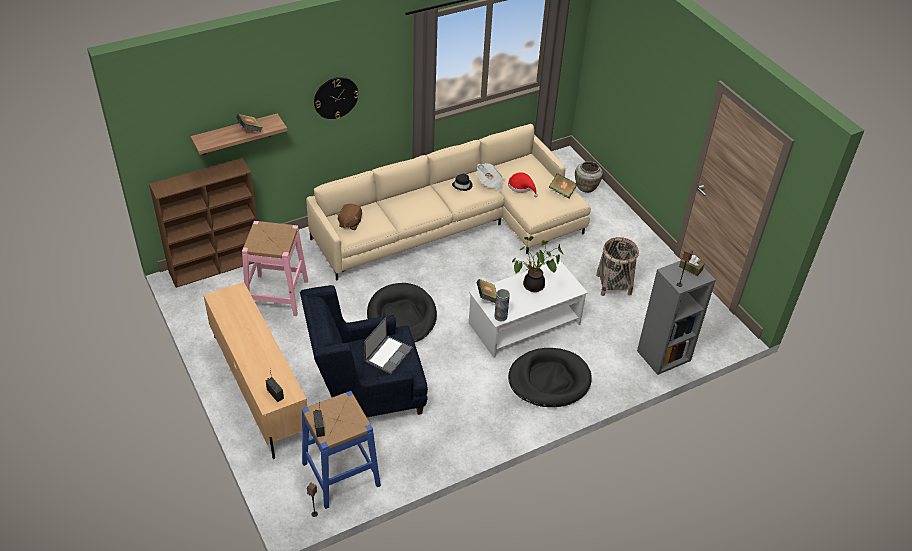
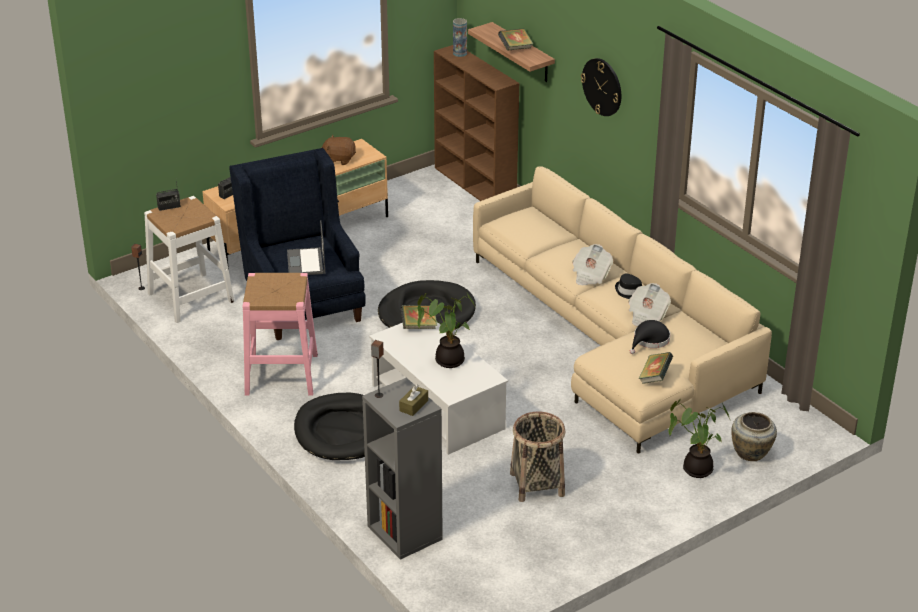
camera: 85 degrees right, 10 degrees down
(277, 295) = (440, 227): pink stool -> pink stool (281, 374)
(341, 474) = (190, 297): blue stool -> white stool
(350, 223) = (522, 219): brown plush toy -> brown plush toy (339, 159)
(388, 354) = (306, 263): laptop -> laptop turned 60 degrees clockwise
(435, 201) = (590, 275): none -> newspaper
(500, 316) = (387, 338): vase -> vase (460, 53)
(522, 186) = (649, 340): red hat -> black hat
(600, 212) = (695, 468): none -> potted plant

